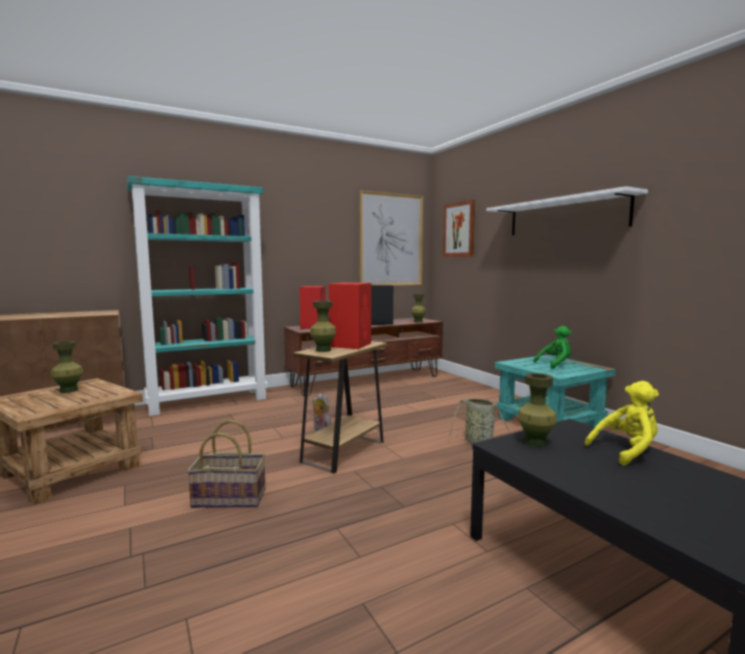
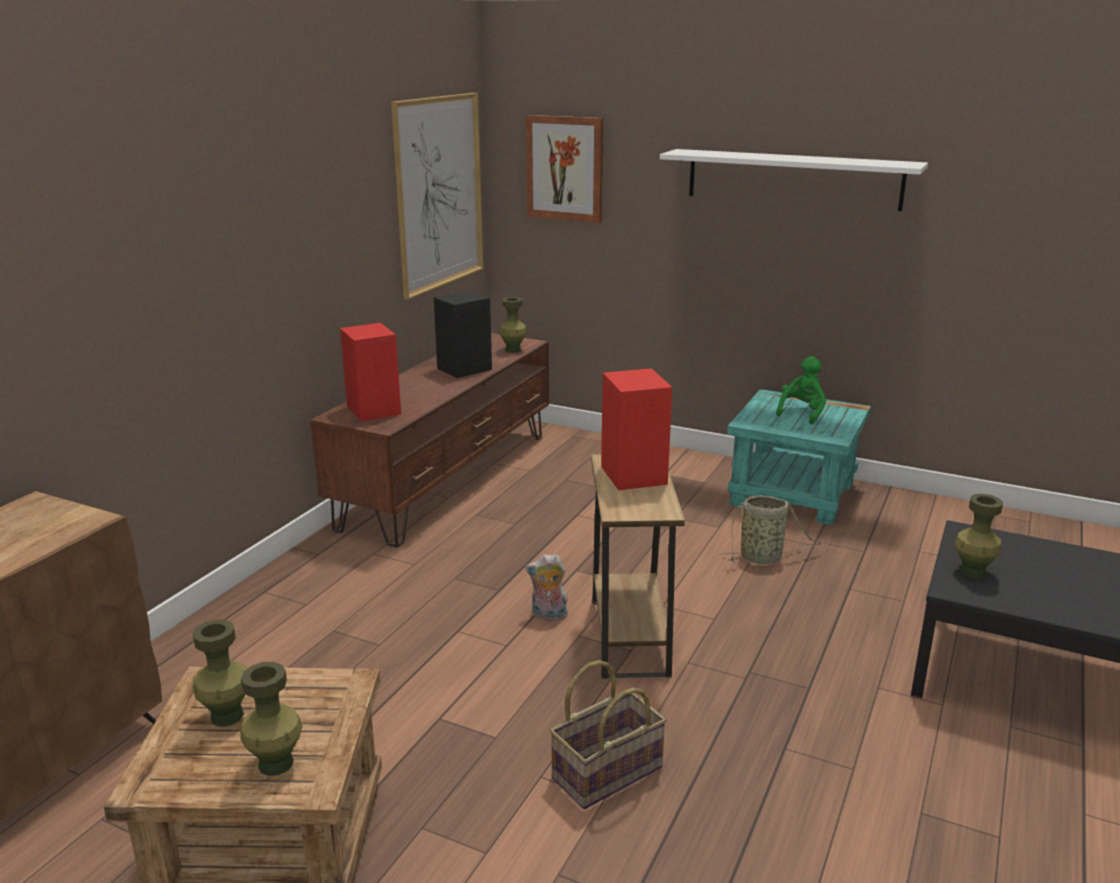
camera: 35 degrees left, 15 degrees up
(209, 401) = (238, 617): turquoise bookcase -> none
(323, 350) = (631, 502): green vase -> green vase (275, 764)
(626, 451) = (1047, 555): yellow plush toy -> none

